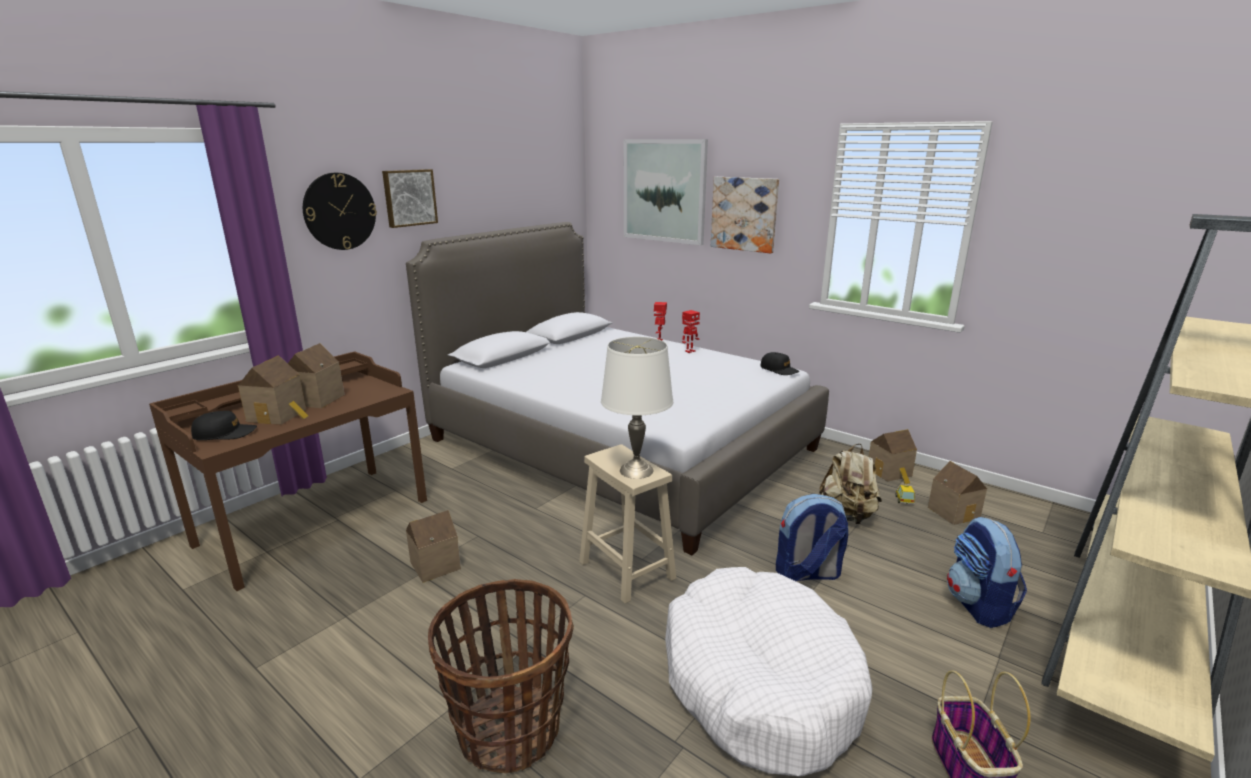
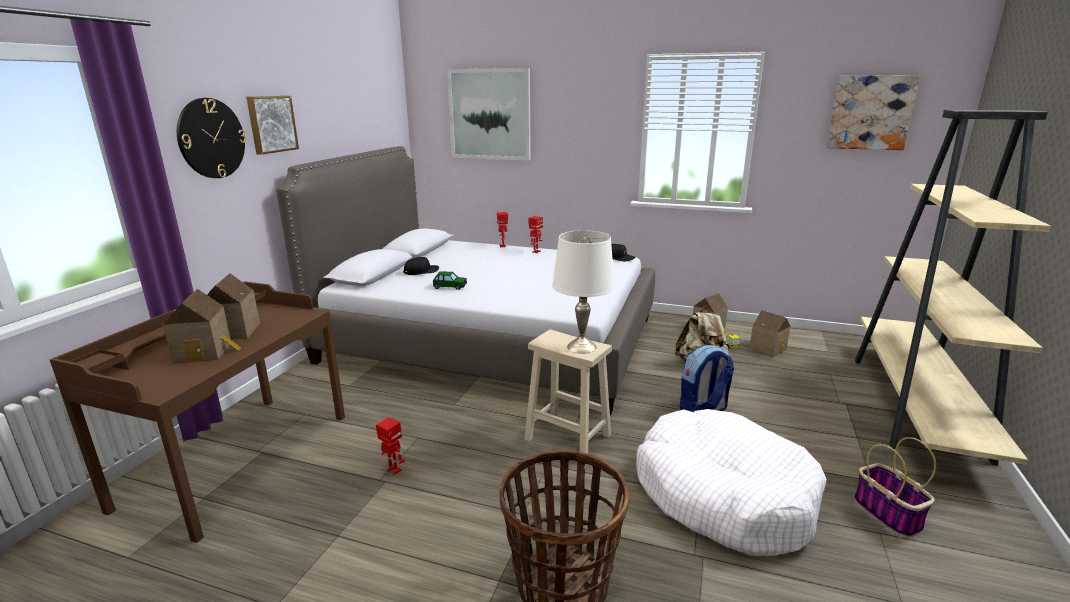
camera: 20 degrees left, 0 degrees up
(225, 434) = (159, 378): black cap -> black cap (421, 271)
(434, 564) = (393, 470): toy house -> toy robot
(563, 380) = (450, 286): none -> toy car
(744, 214) = (567, 131): picture -> picture (870, 112)
(978, 605) = (823, 407): backpack -> none

